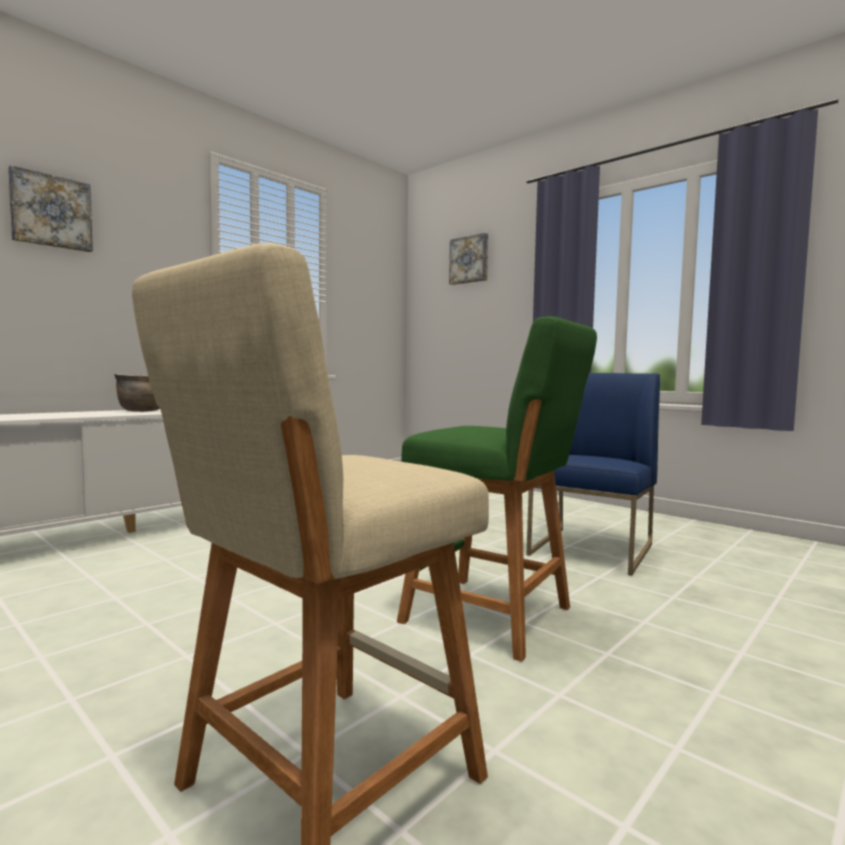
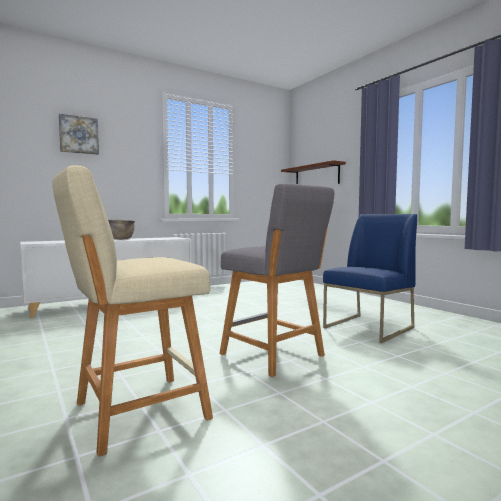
camera: 15 degrees right, 0 degrees up
(456, 312) = (316, 176): none -> brown shelf
(469, 260) = (324, 142): picture -> none
(495, 617) = (275, 356): green stool -> grey stool

